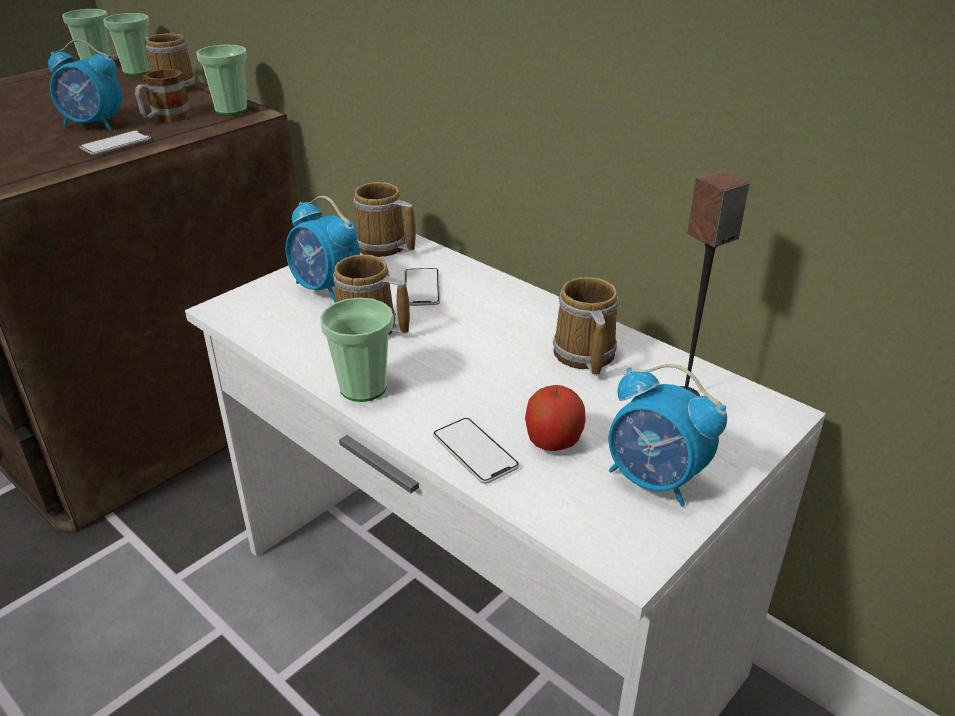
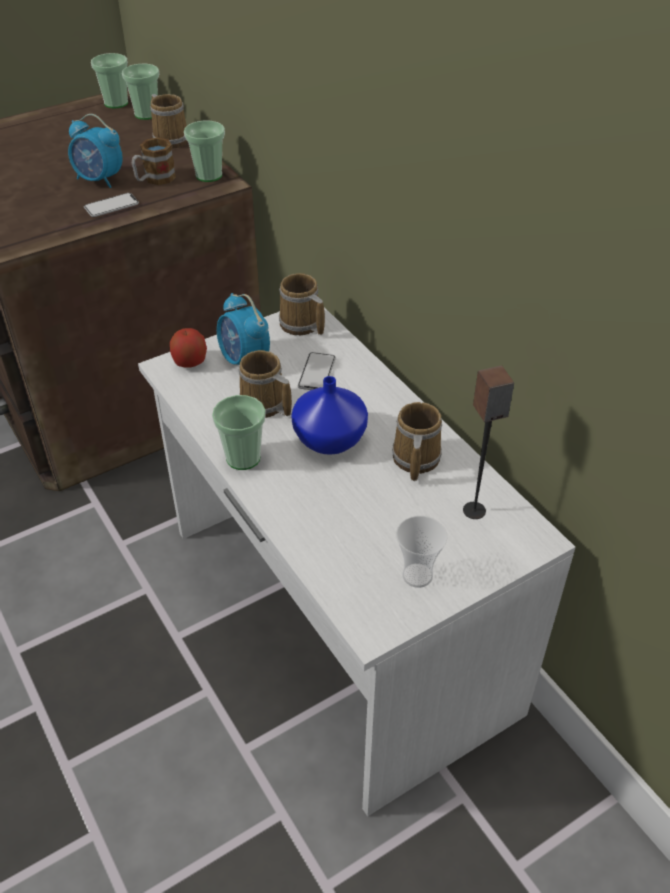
camera: 15 degrees right, 10 degrees up
(468, 352) = (329, 440): none -> blue vase
(475, 451) = (302, 526): phone -> none
(553, 442) = (359, 530): apple -> apple (190, 363)
(655, 480) = (417, 575): alarm clock -> cup

